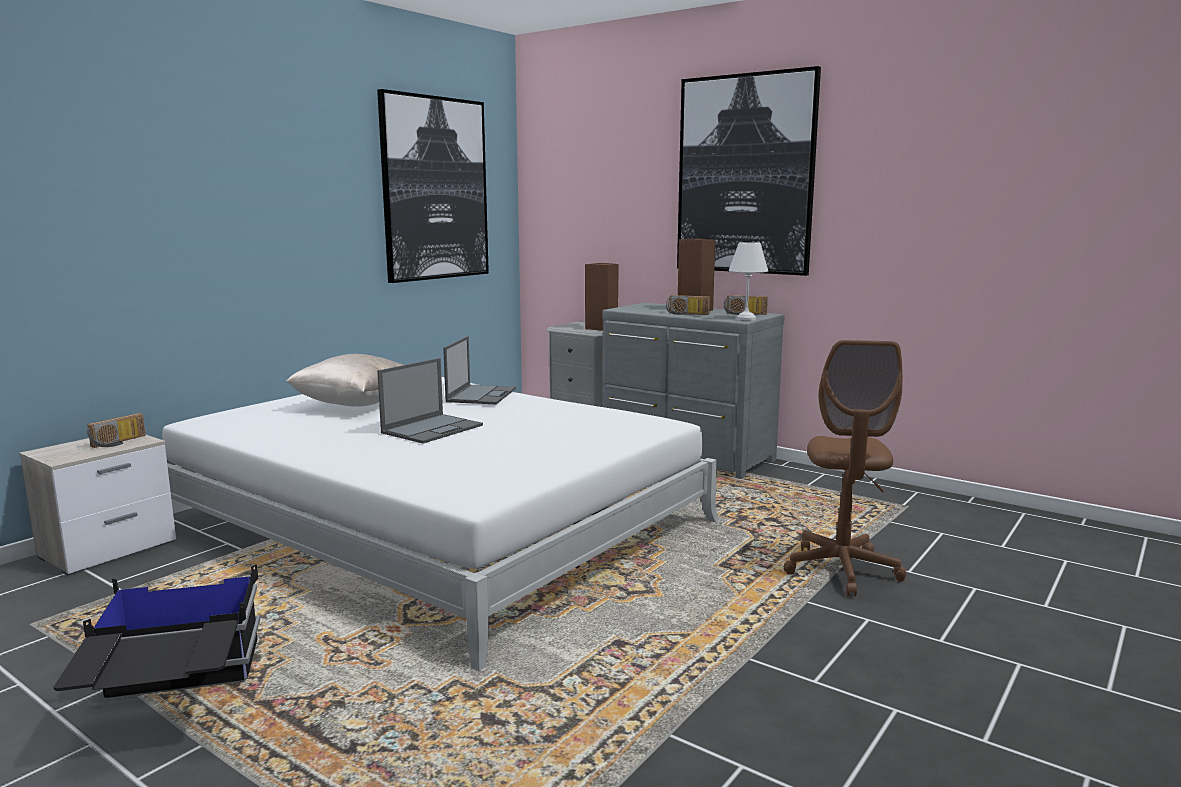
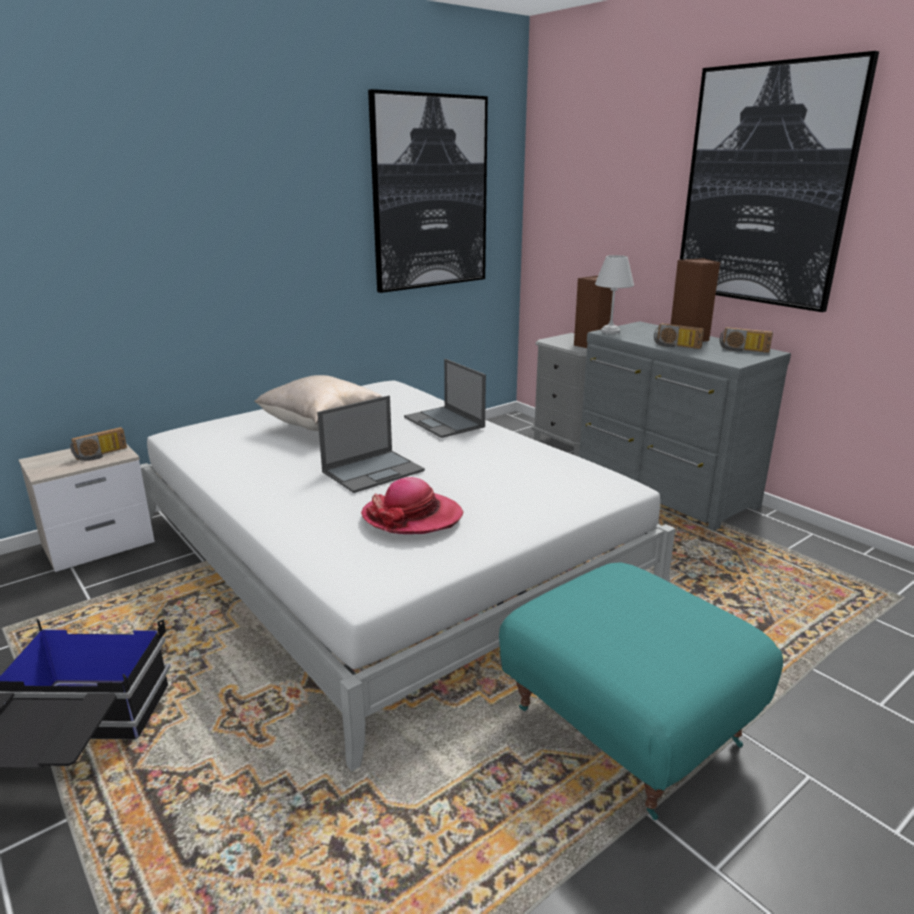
camera: 15 degrees right, 10 degrees up
(481, 395) = (445, 422): laptop -> laptop turned 120 degrees clockwise
(489, 453) = (412, 517): none -> hat
(712, 611) = (625, 727): none -> turquoise ottoman
(746, 319) = (741, 360): white table lamp -> white table lamp (610, 331)
(842, 570) = (796, 688): brown office chair -> none

